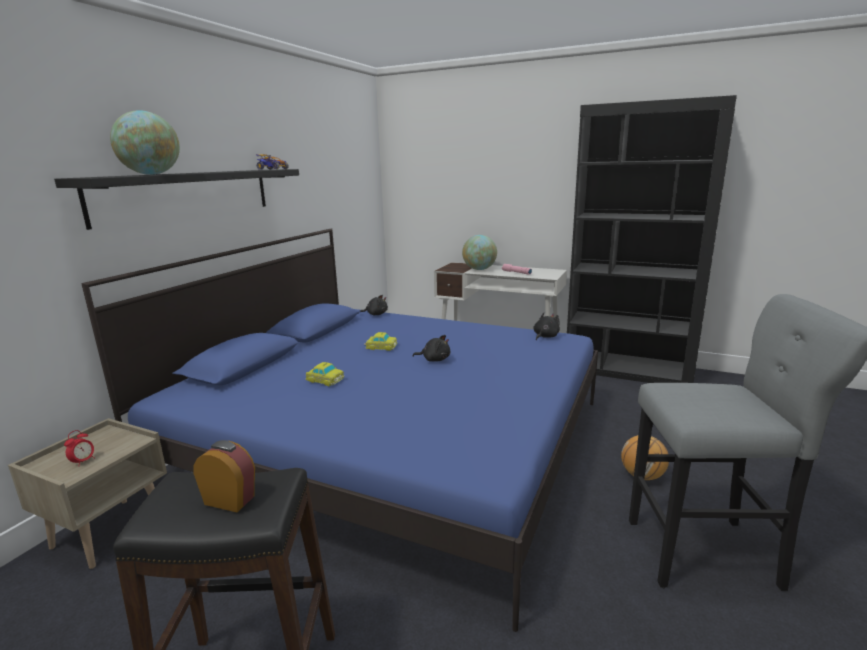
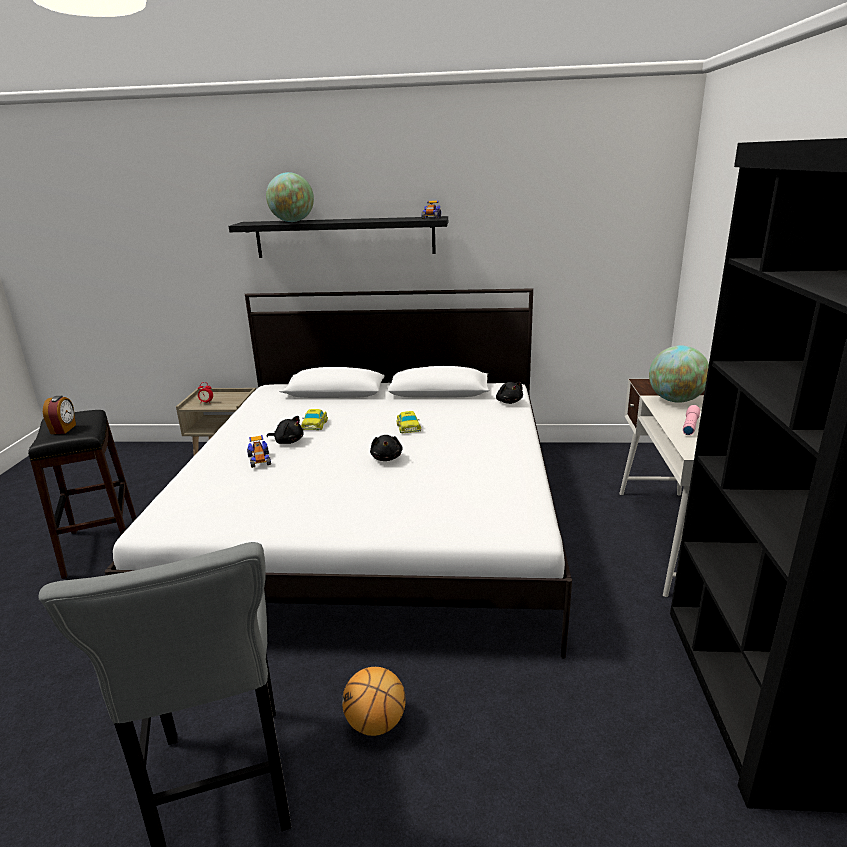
camera: 70 degrees right, 5 degrees up
(384, 409) = (259, 460): none -> toy car
(393, 442) = (375, 521): blue bed -> white bed
(545, 336) = (515, 511): black plush toy -> black plush toy (288, 441)

